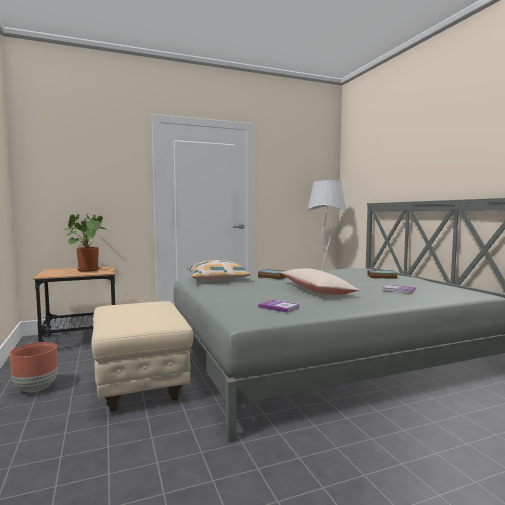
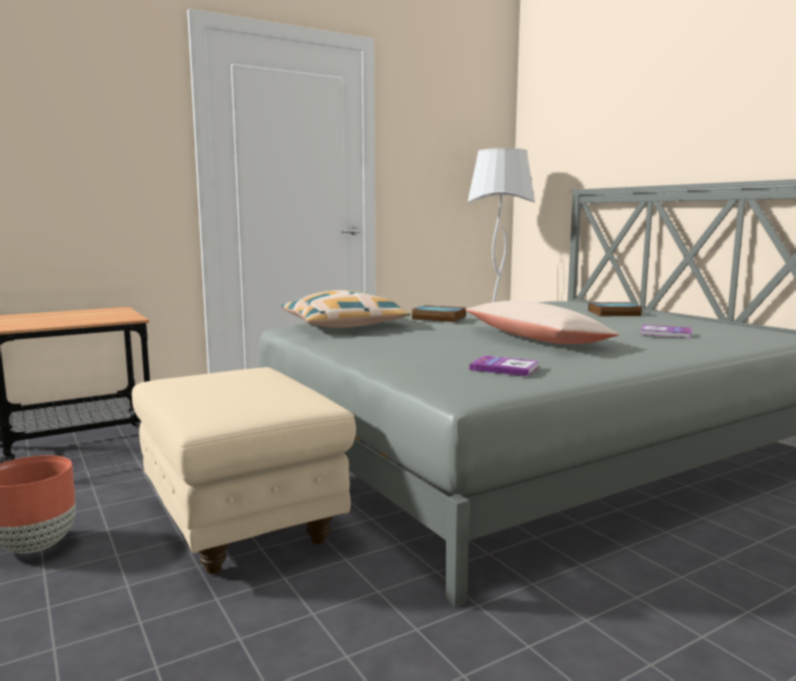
camera: 10 degrees left, 5 degrees up
(87, 270) = (83, 315): potted plant -> none

